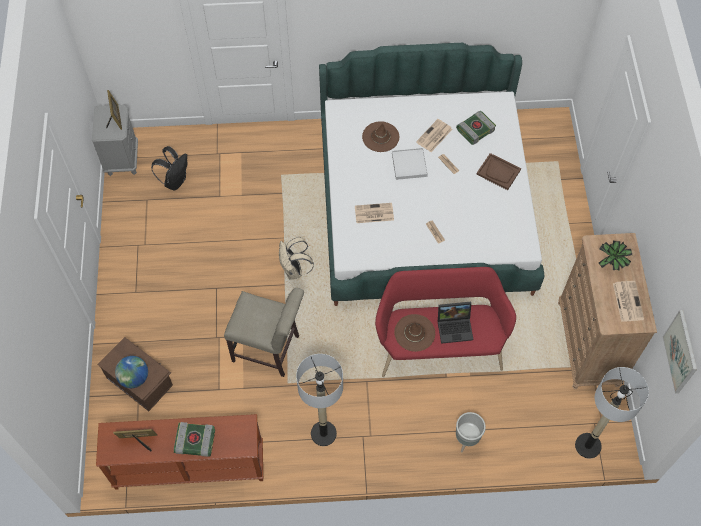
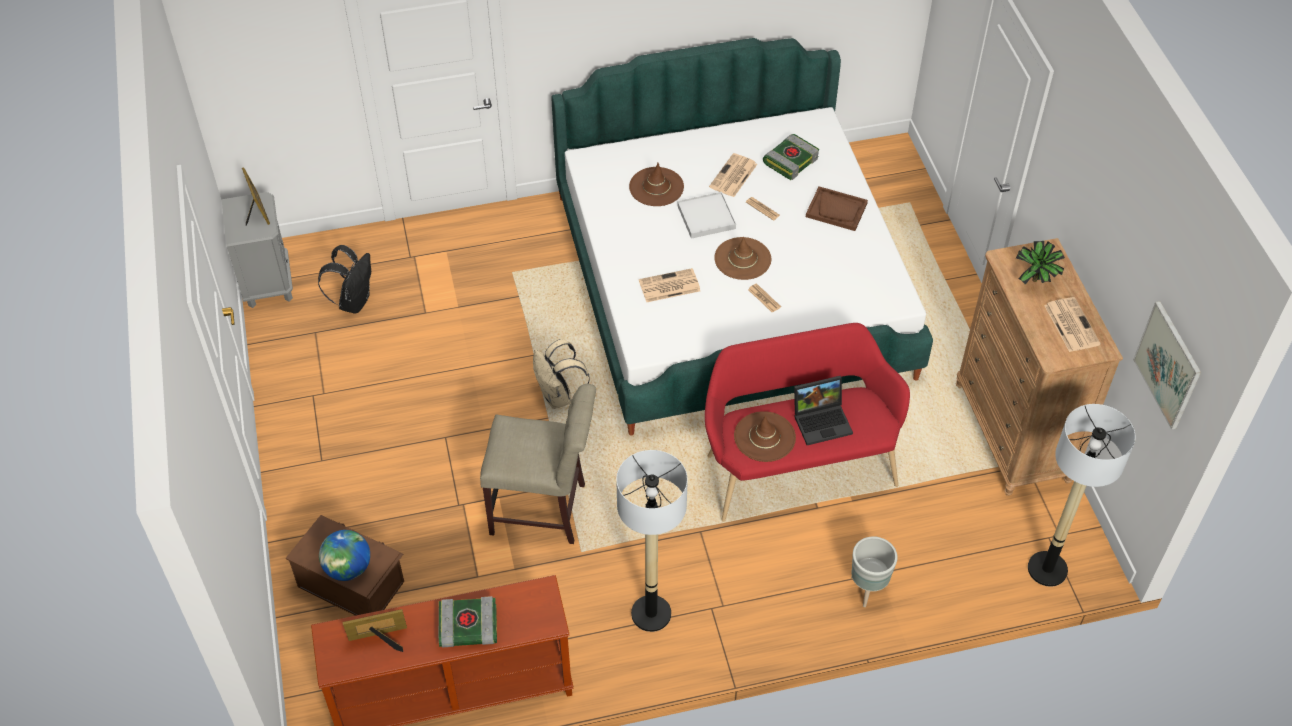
camera: 10 degrees left, 10 degrees down
(427, 200) = (742, 259): none -> brown hat

